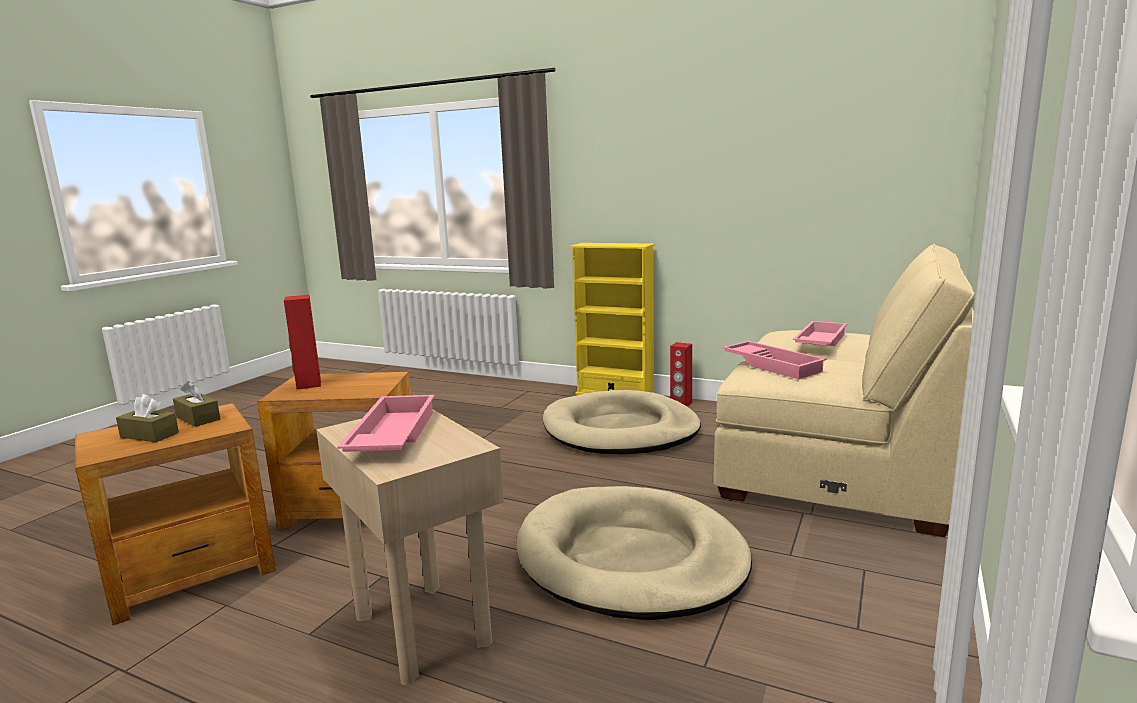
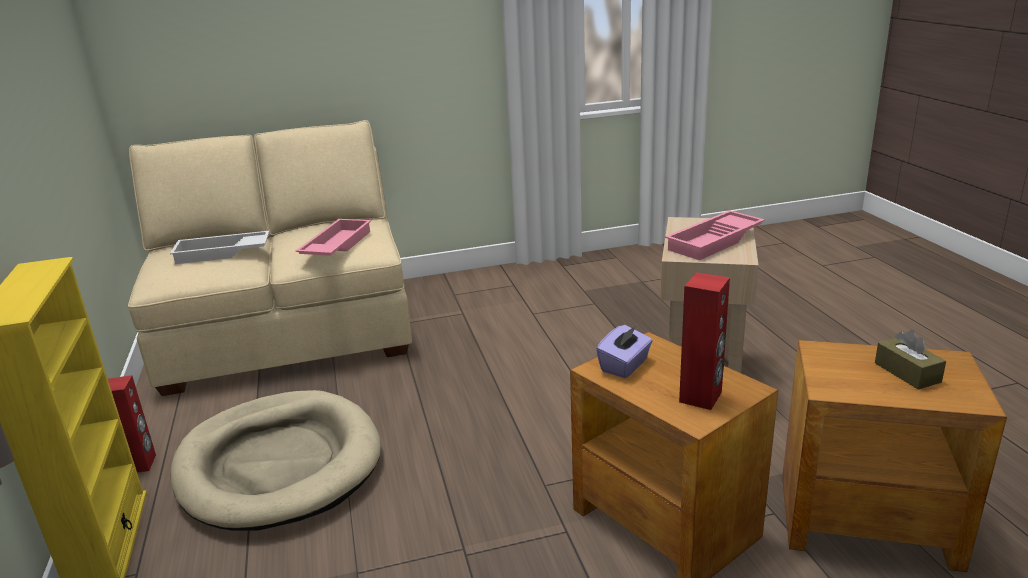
camera: 130 degrees left, 10 degrees up
(198, 418) = (853, 381): brown tissue box -> none
(375, 381) = (625, 366): none -> purple tissue box
(631, 558) = (535, 351): beige dog bed -> none
(819, 342) = (222, 253): pink tray -> white tray

